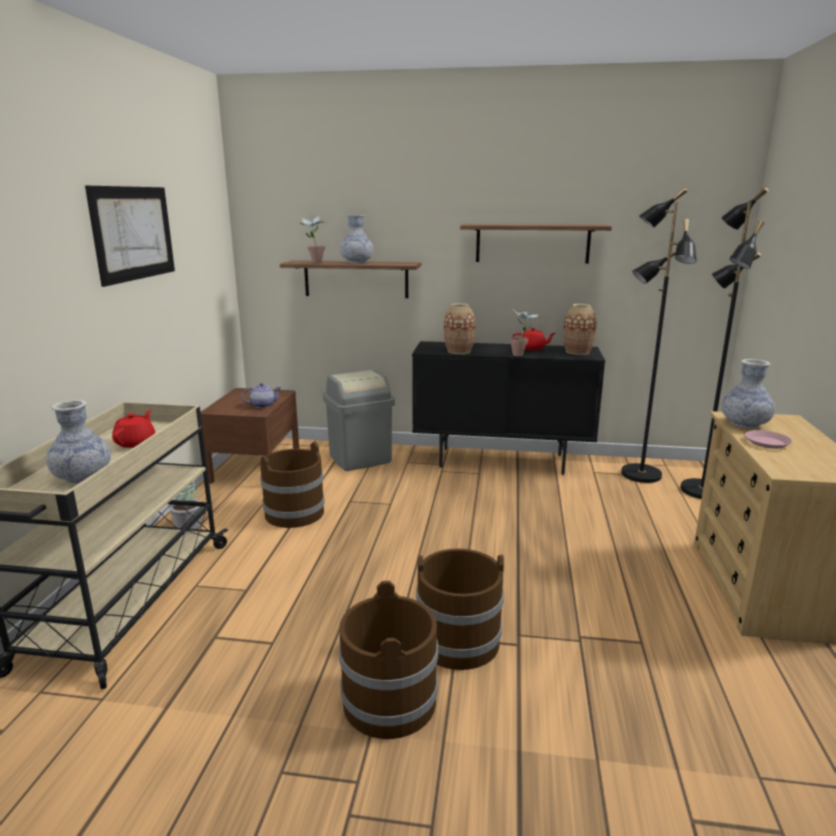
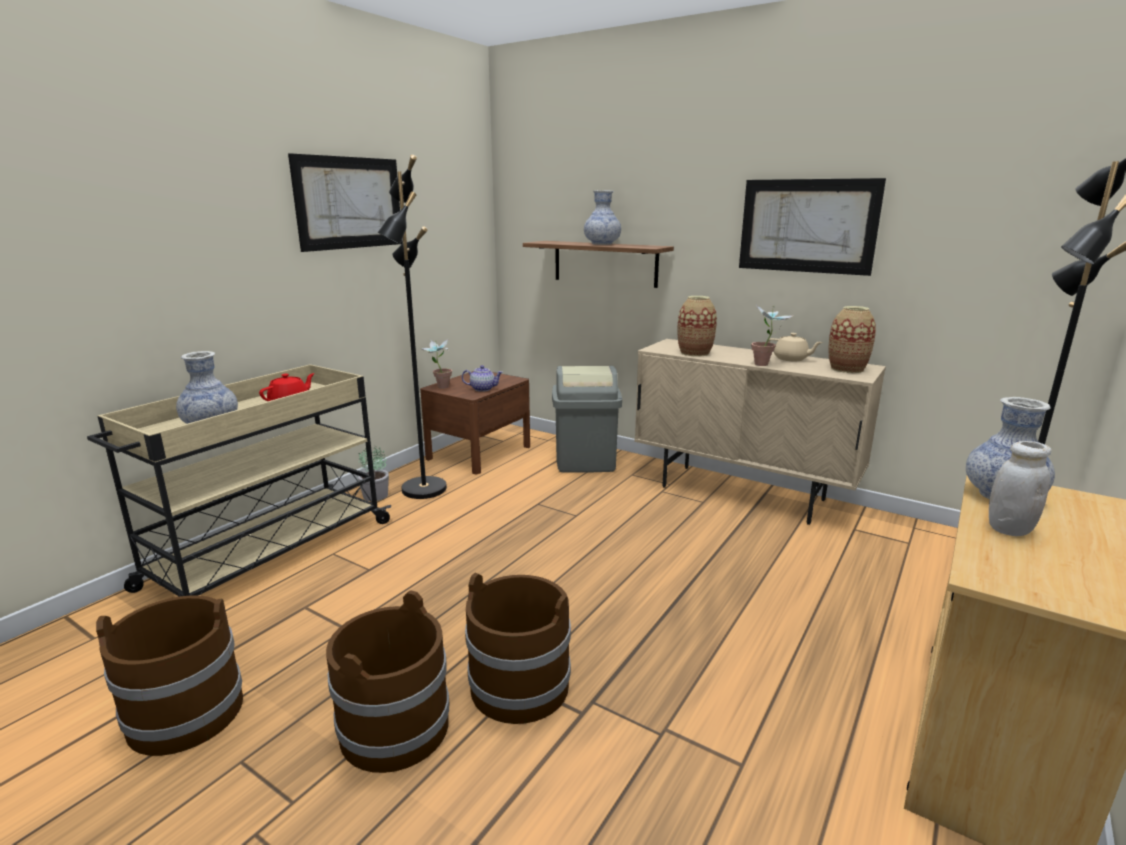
camera: 25 degrees right, 0 degrees up
(294, 513) = (475, 504): brown bucket -> brown bucket (187, 713)
(314, 262) = (558, 243): potted plant -> potted plant (439, 387)
(502, 461) = (742, 493): black cabinet -> beige cabinet
(532, 243) = (807, 226): shelf -> picture
(532, 348) = (791, 359): red teapot -> beige teapot
(639, 475) = (919, 545): black floor lamp -> black floor lamp (422, 489)
(767, 442) = (1009, 529): pink plate -> white jar

